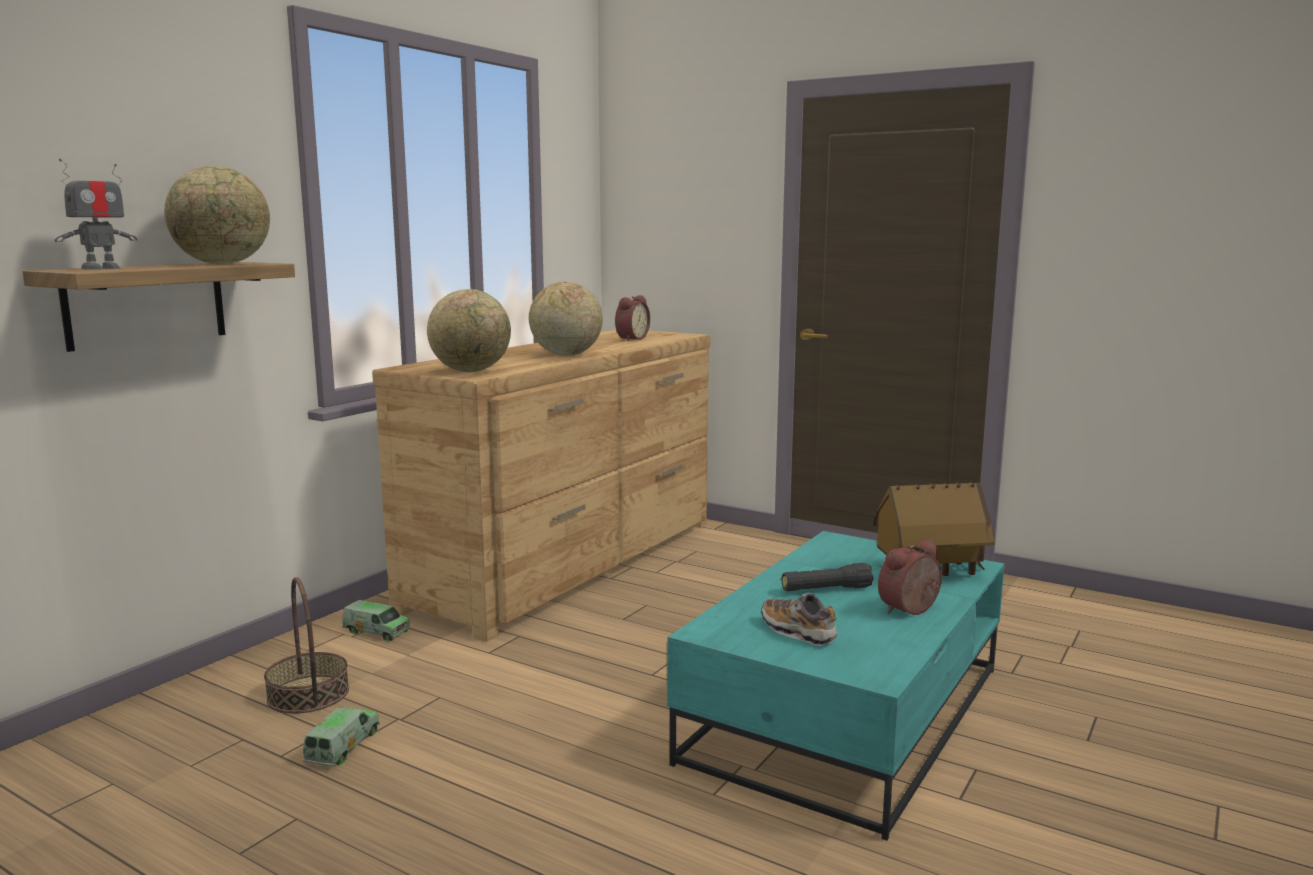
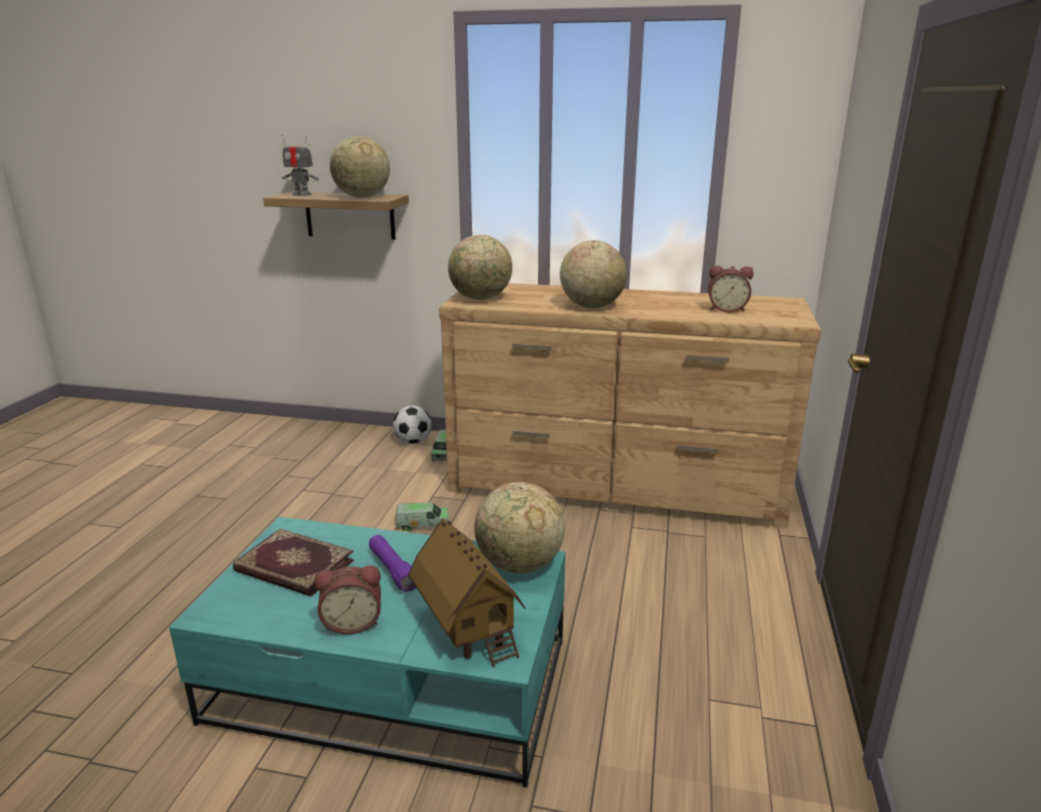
camera: 70 degrees right, 10 degrees up
(308, 646) = (413, 441): none -> football
(308, 694) = (354, 460): basket -> none
(343, 747) = (297, 488): toy truck -> toy truck (422, 524)
(797, 631) = (293, 567): shoe -> book
(826, 589) = (393, 570): black flashlight -> purple flashlight
(839, 546) = (519, 565): none -> globe
(911, 611) = (352, 622): alarm clock -> alarm clock turned 135 degrees clockwise

